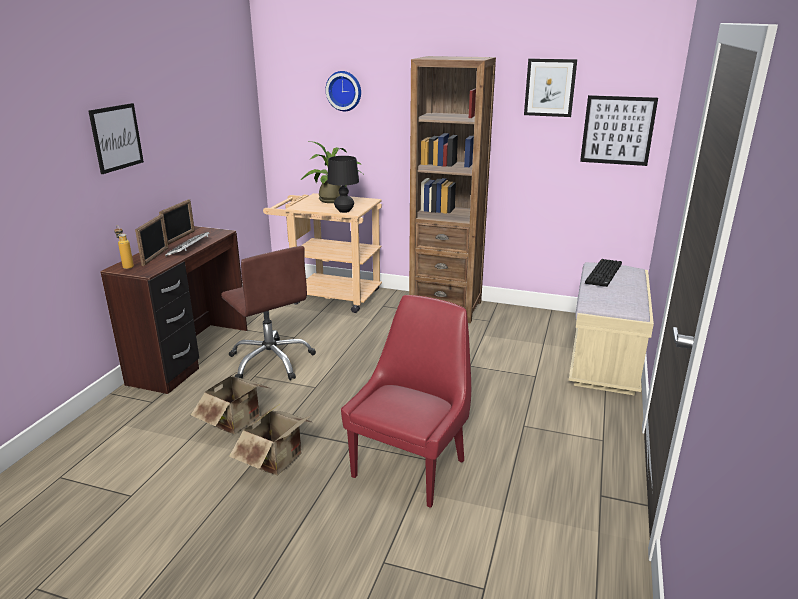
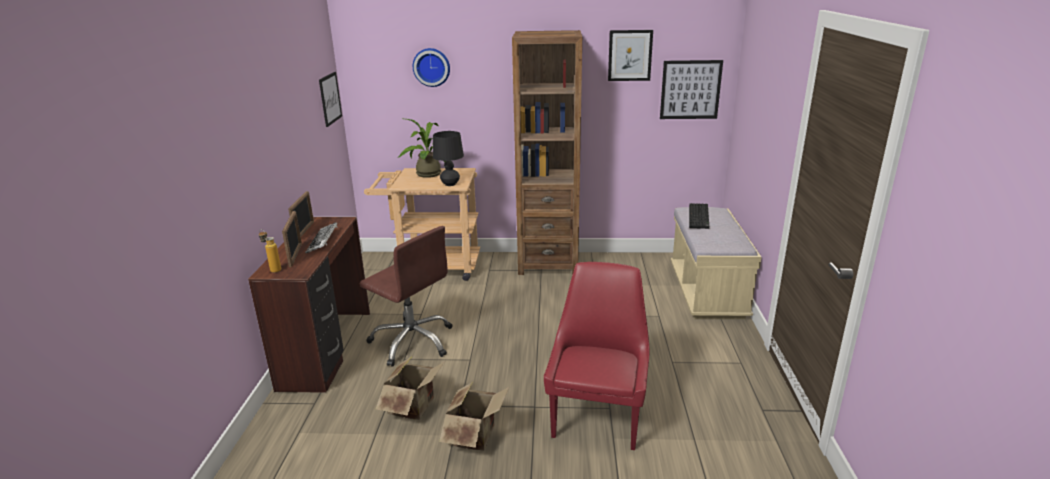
camera: 15 degrees left, 0 degrees up
(116, 137) = (247, 138): picture -> picture (330, 98)

